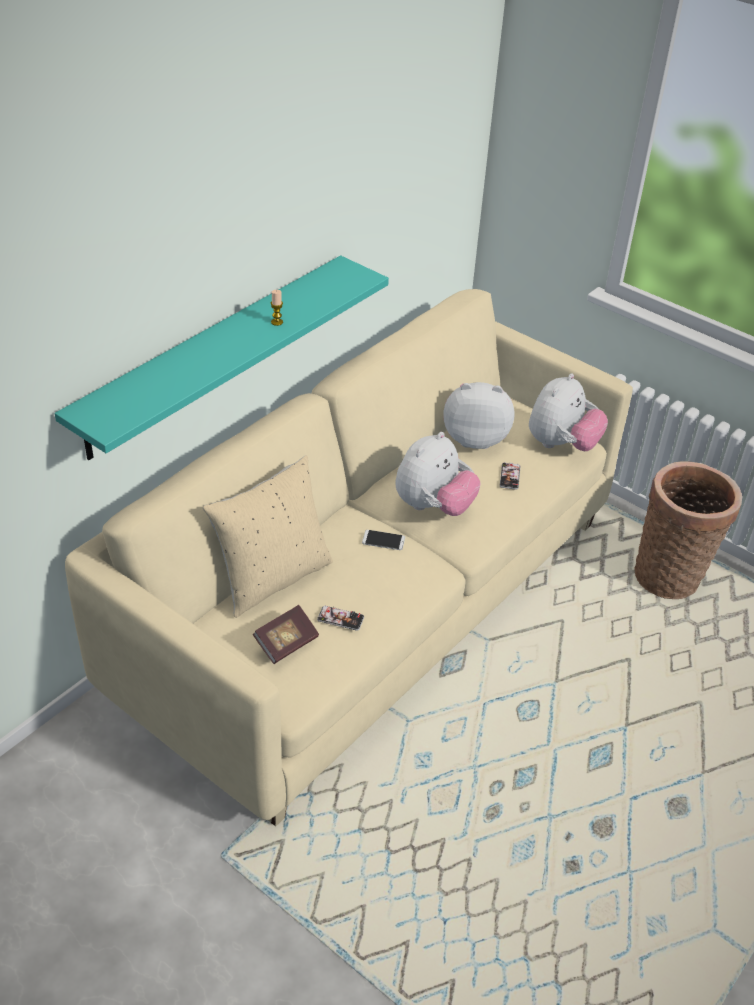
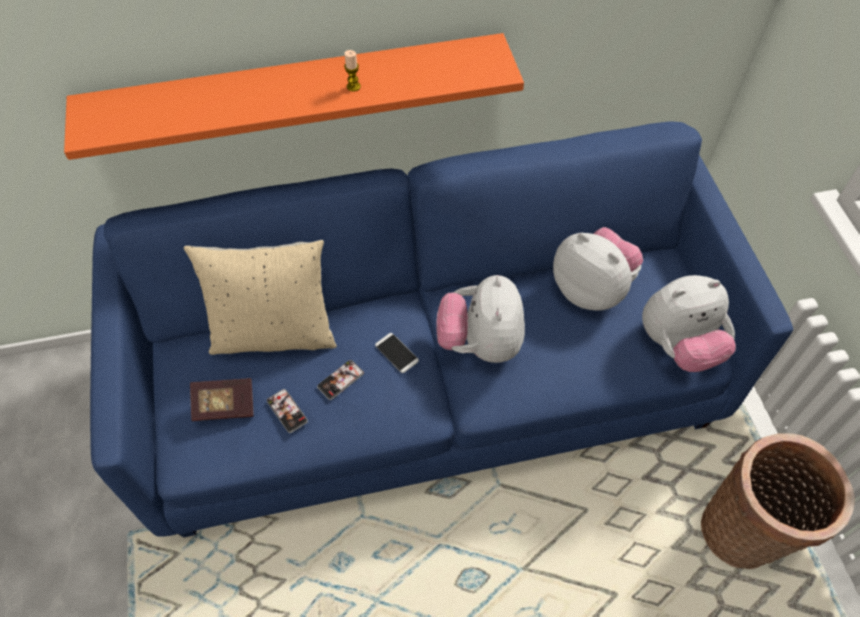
camera: 40 degrees right, 15 degrees up
(213, 355) = (297, 93): turquoise shelf -> orange shelf
(371, 604) = (431, 383): beige sofa -> blue sofa
(433, 506) = (480, 342): plush toy -> plush toy turned 105 degrees clockwise
(510, 476) = (585, 353): phone -> phone (340, 380)

